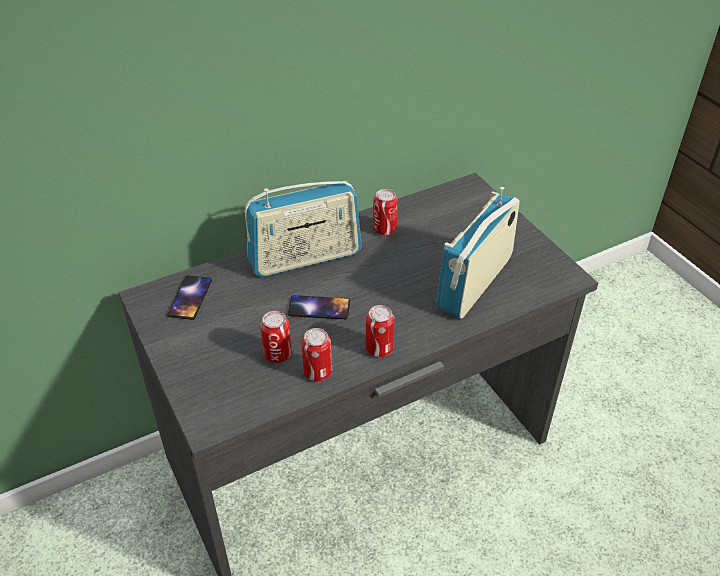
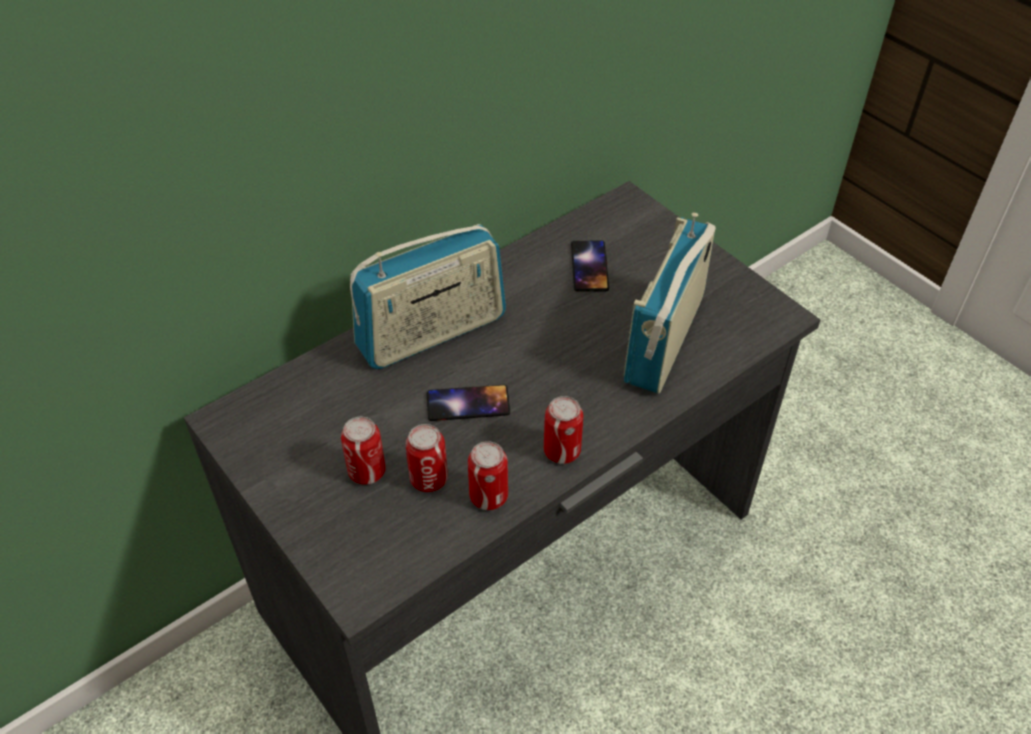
camera: 10 degrees left, 5 degrees up
(190, 298) = (287, 412): phone -> phone (589, 266)
(384, 229) = (528, 278): can -> can (367, 471)

